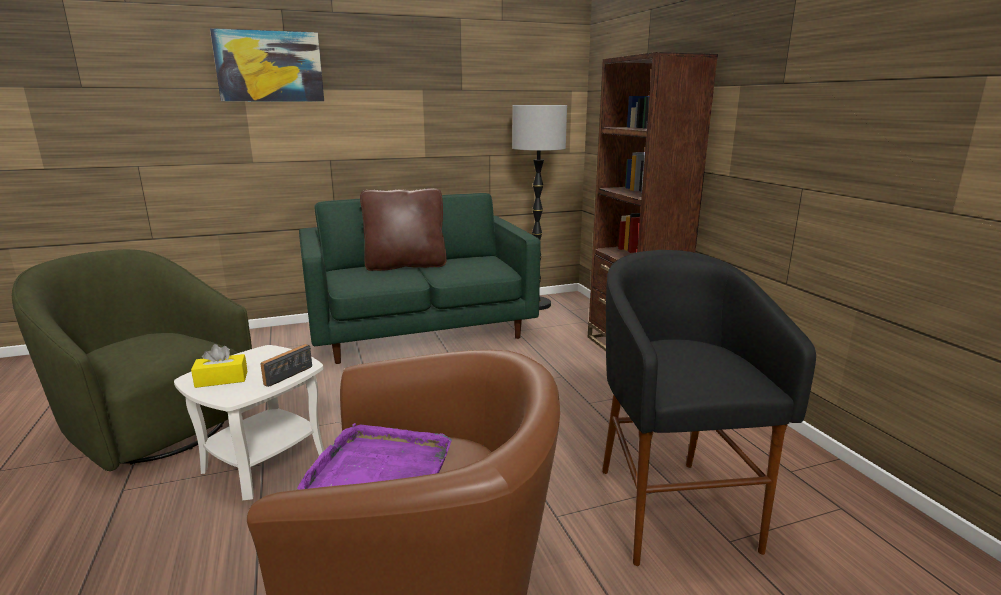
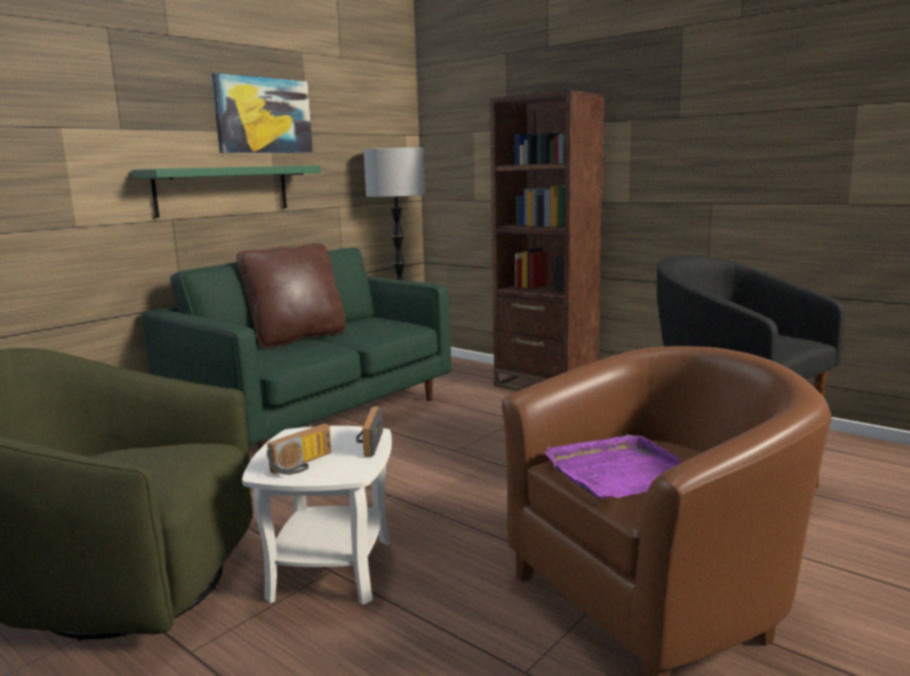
camera: 30 degrees left, 5 degrees down
(221, 379) = (303, 465): yellow tissue box -> radio
(269, 66) = (96, 99): picture -> picture (263, 115)
(374, 138) = (223, 190): none -> green shelf

